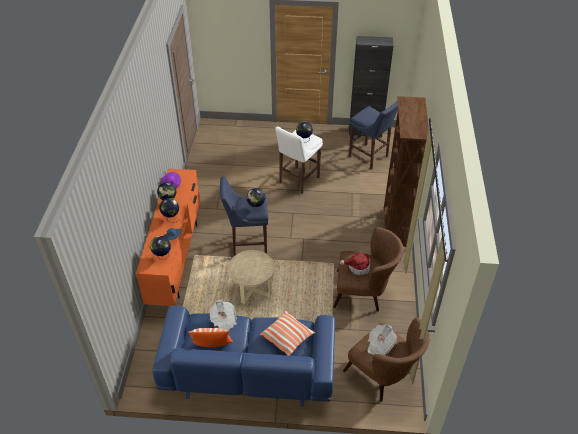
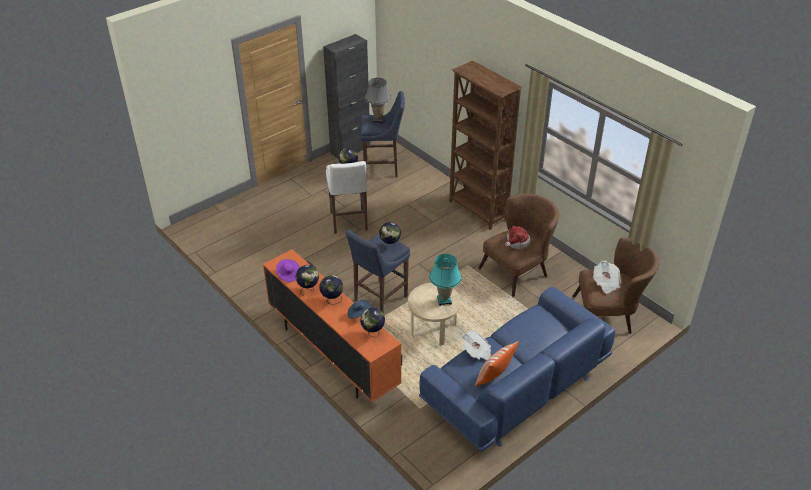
camera: 45 degrees left, 5 degrees down
(257, 271) = (444, 300): none -> turquoise table lamp
(287, 337) = (539, 327): pillow -> none
(373, 115) = (378, 119): none -> grey table lamp

